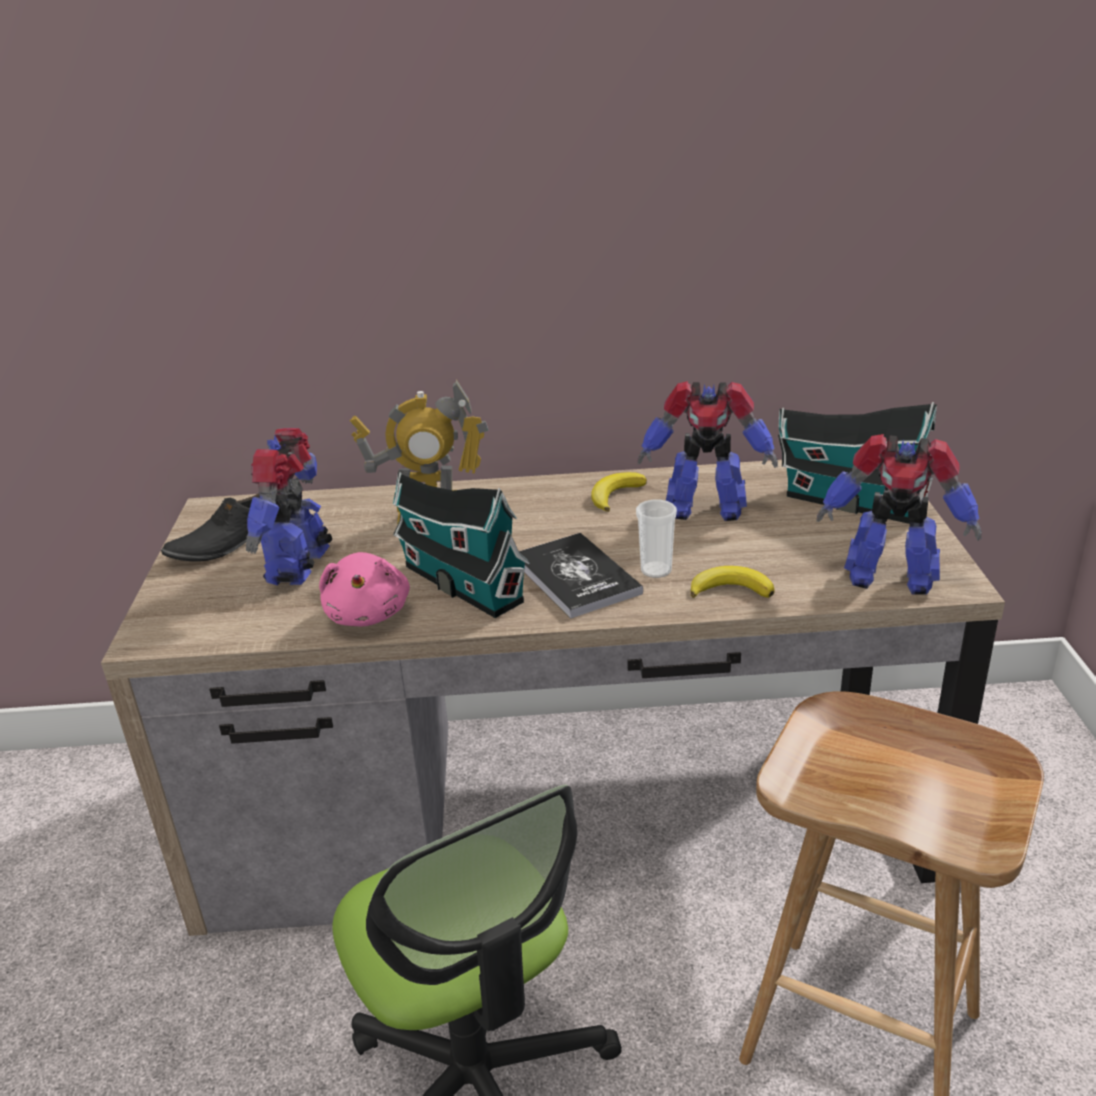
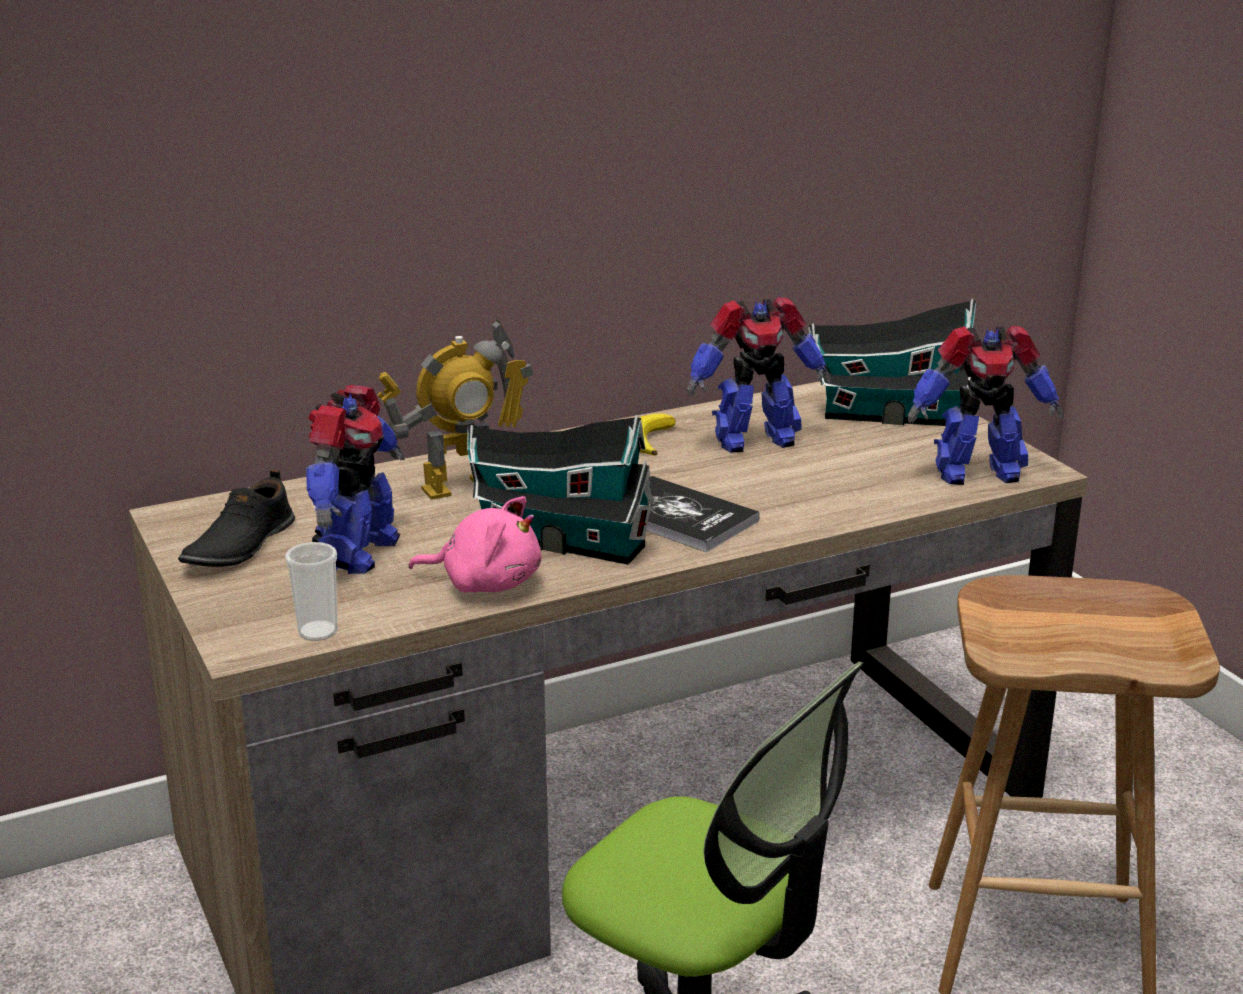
camera: 25 degrees left, 5 degrees down
(301, 565) = (356, 553): toy robot -> toy robot turned 150 degrees counterclockwise
(368, 614) = (486, 583): pink plush toy -> pink plush toy turned 45 degrees counterclockwise
(656, 570) = (753, 499): cup -> cup (318, 632)
(731, 589) = (840, 504): banana -> none

